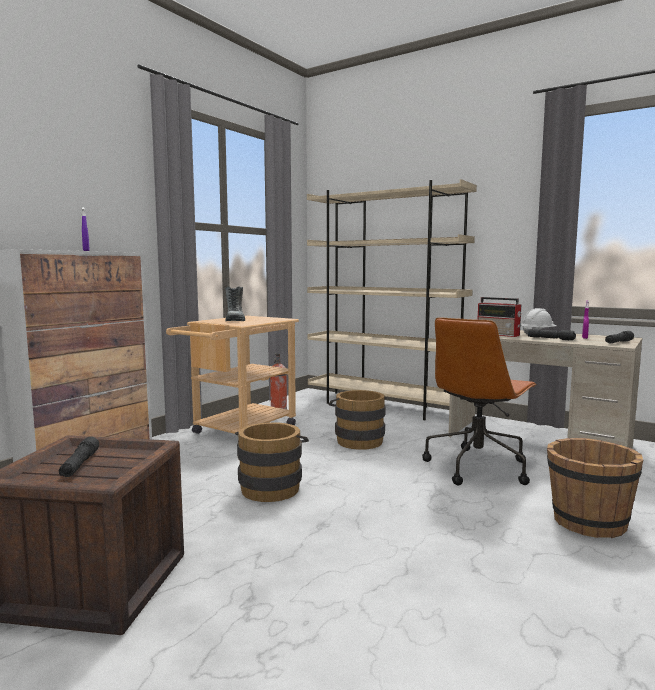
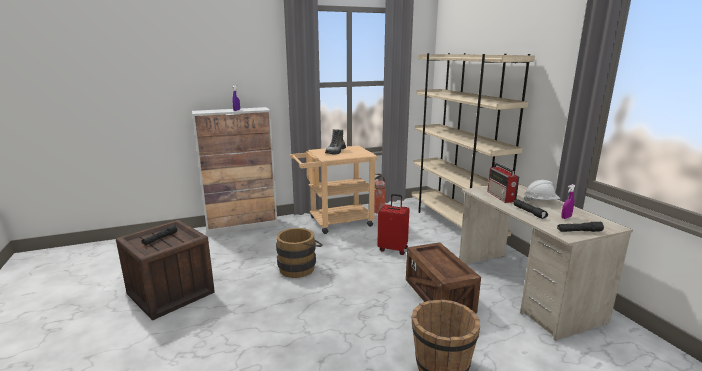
camera: 35 degrees right, 10 degrees up
(358, 440) = (393, 249): brown bucket -> red suitcase
(477, 467) = (438, 296): brown office chair -> crate

